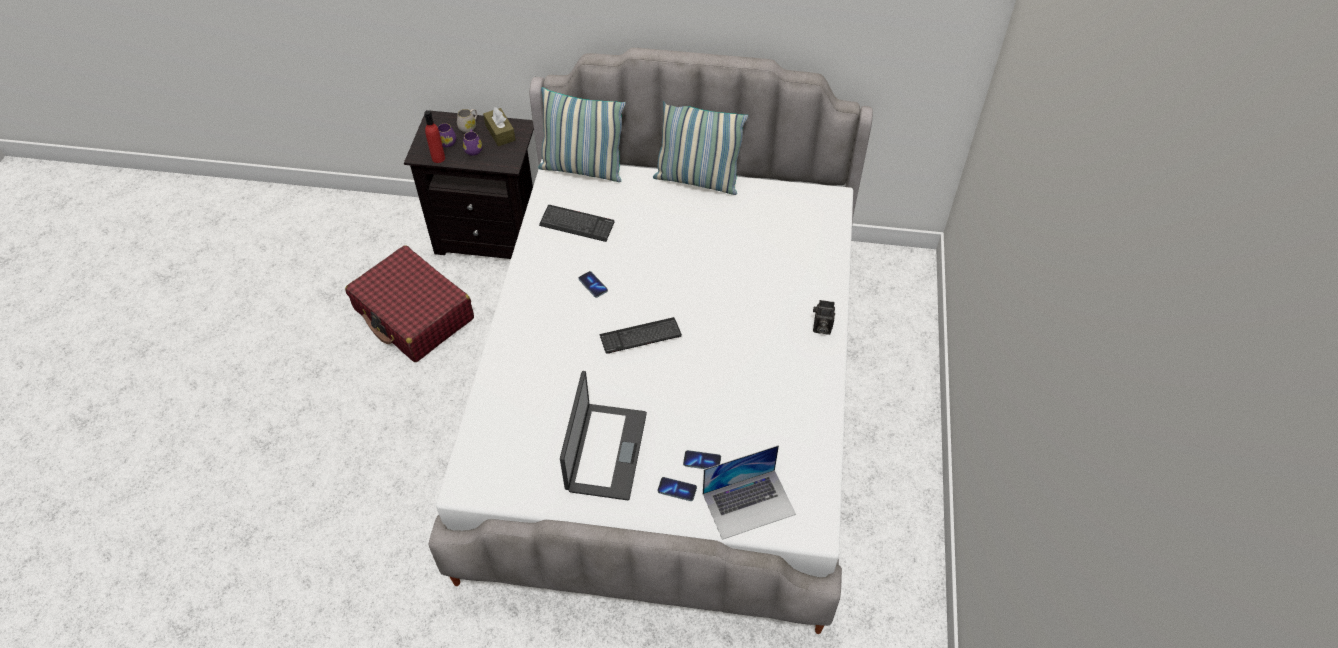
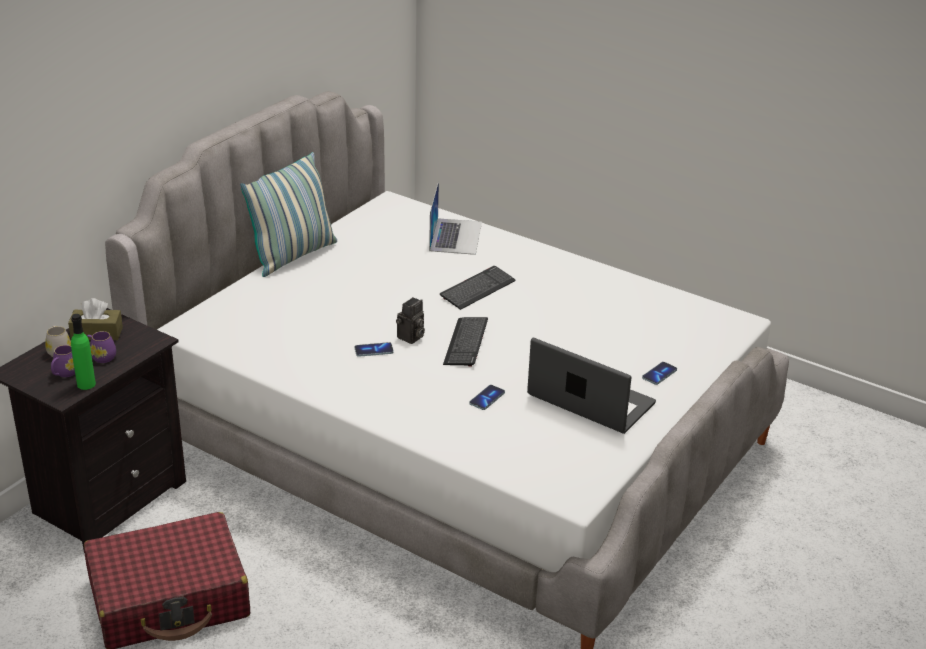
camera: 65 degrees left, 20 degrees down
(438, 158) = (86, 384): red bottle -> green bottle
(577, 224) = (279, 337): keyboard -> keyboard (477, 289)
(582, 168) = (200, 312): pillow -> none
(702, 461) = (636, 353): phone -> phone (487, 398)
(749, 503) = (696, 343): laptop -> laptop (455, 236)
(821, 328) = (534, 253): camera -> camera (410, 338)

